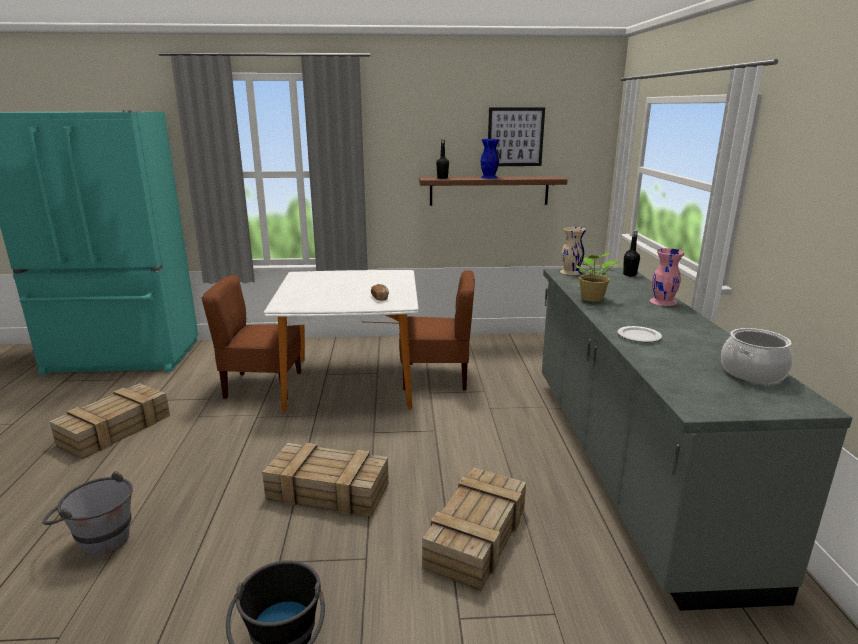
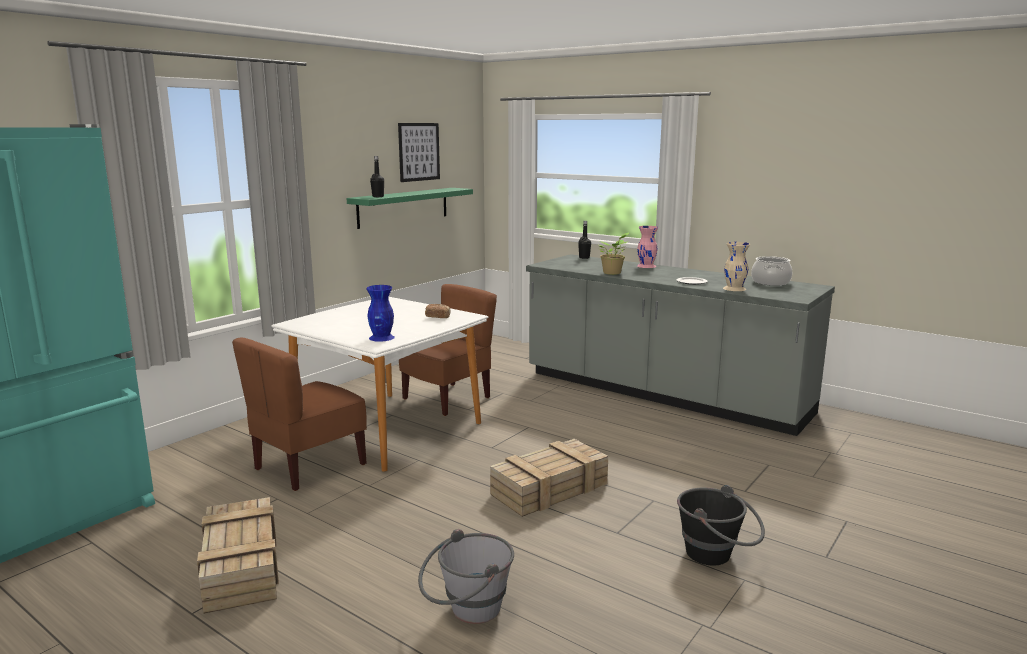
camera: 50 degrees left, 5 degrees down
(476, 538) = (677, 460): crate -> none
(489, 177) = (411, 193): blue vase -> blue vase (381, 338)
(489, 190) = (403, 207): brown shelf -> green shelf
(571, 272) = (549, 263): beige vase -> beige vase (734, 288)

